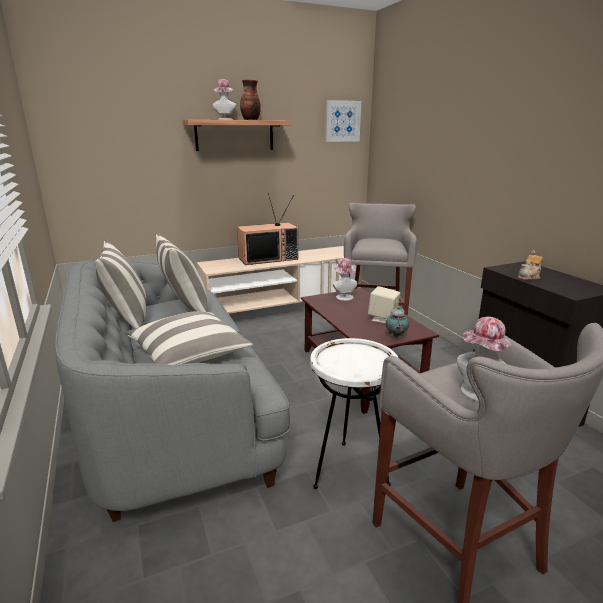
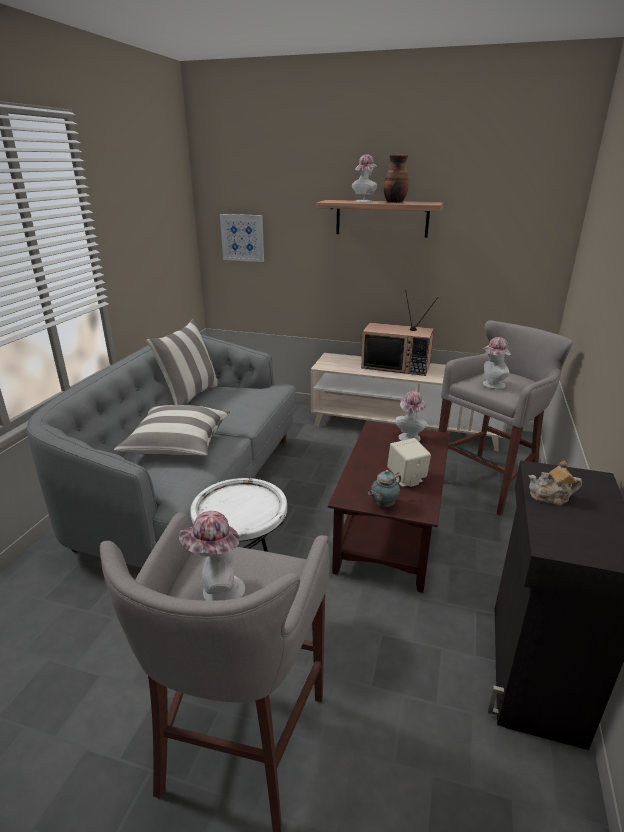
camera: 40 degrees right, 5 degrees up
(185, 308) = (238, 399): pillow -> none
(342, 121) = (536, 204): picture -> picture (242, 237)
(378, 245) = (491, 385): none -> hat

